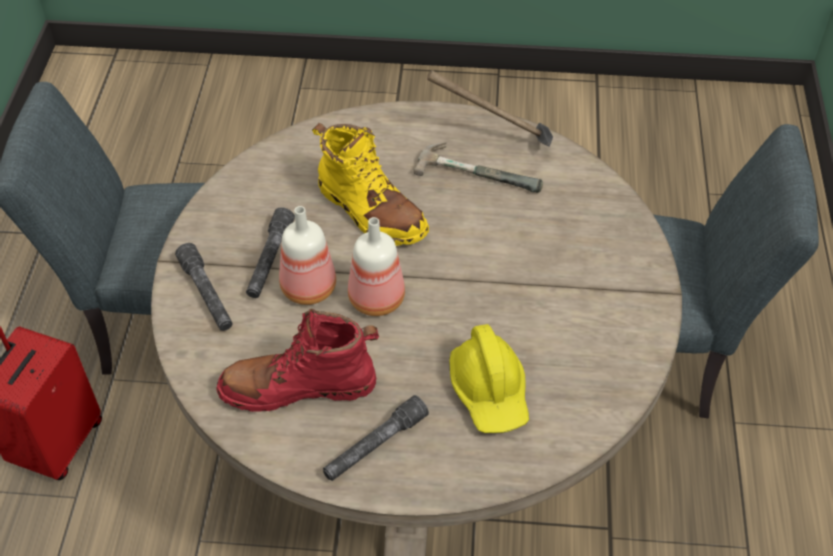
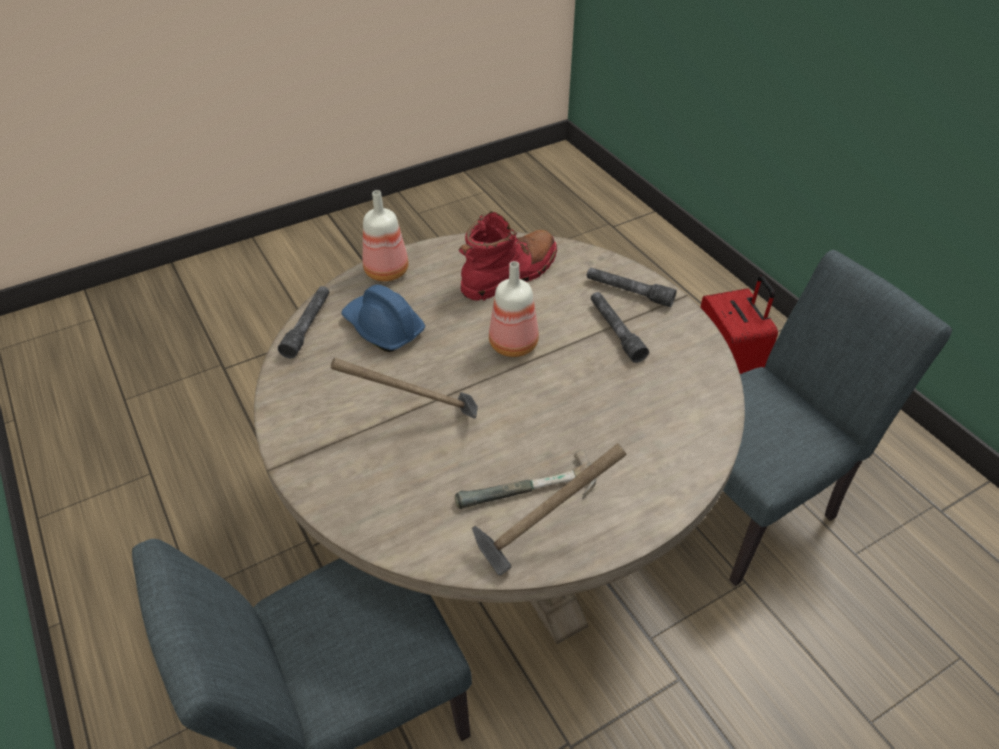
camera: 145 degrees right, 5 degrees down
(307, 287) = (569, 328): bottle -> bottle (388, 271)
(371, 211) = (584, 404): yellow boot -> none
(375, 445) = (434, 269): grey flashlight -> grey flashlight (308, 326)
(490, 391) = (383, 328): yellow hard hat -> blue hard hat
(524, 271) = (417, 420): none -> hammer

